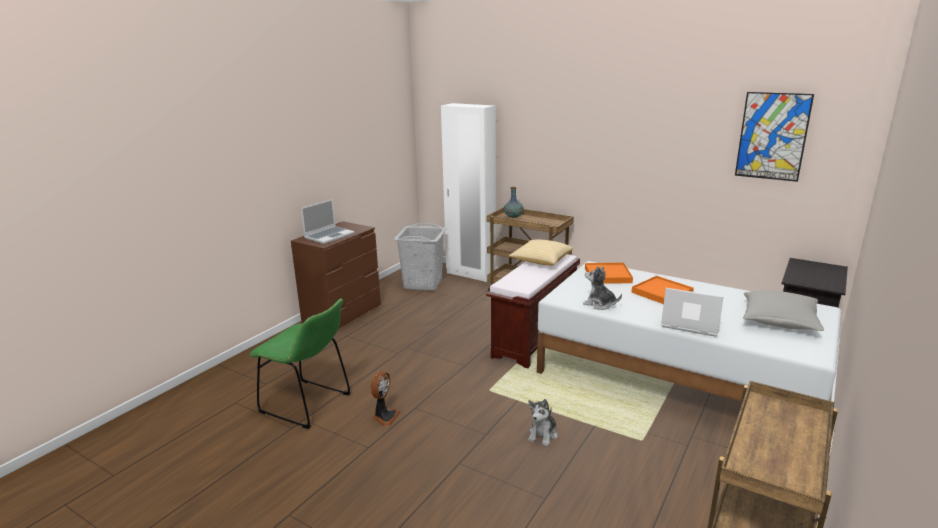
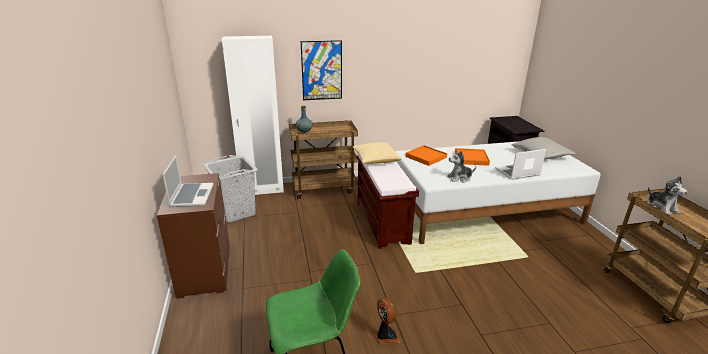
camera: 45 degrees left, 5 degrees up
(543, 434) = (487, 283): plush toy -> plush toy (661, 208)
(772, 136) = (479, 42): picture -> picture (322, 70)

